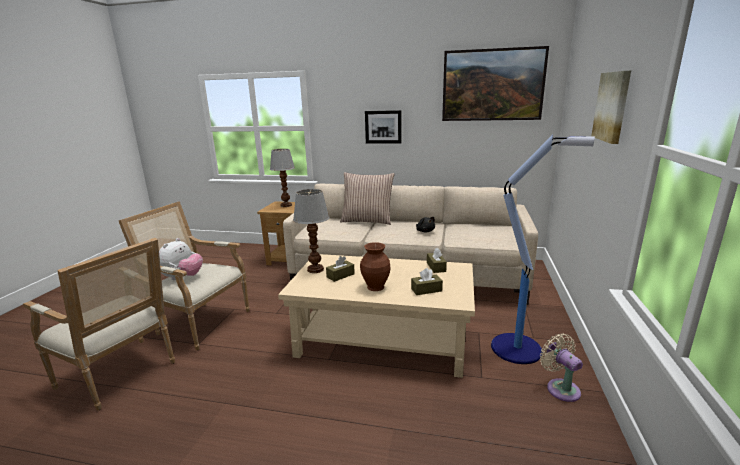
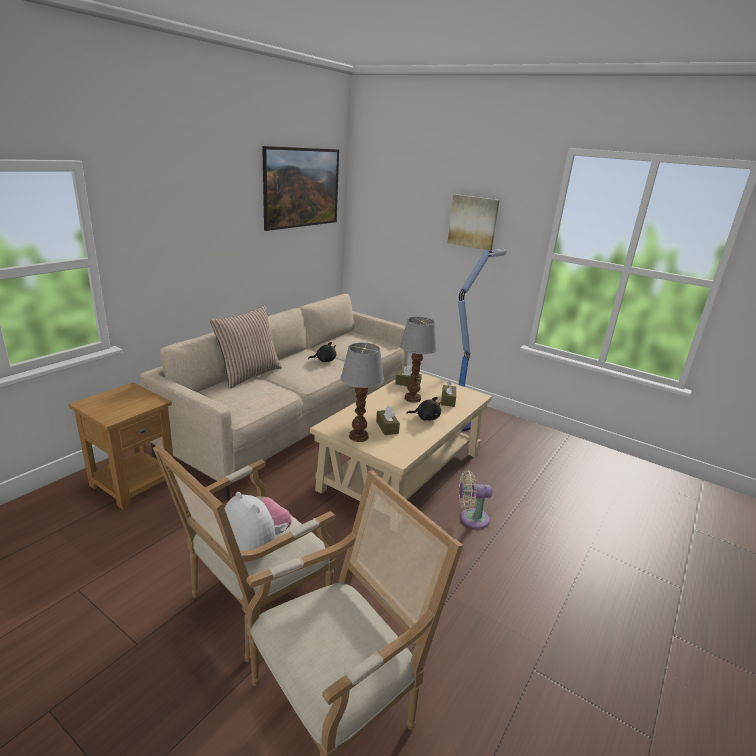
camera: 70 degrees left, 5 degrees up
(285, 205) = (116, 400): table lamp -> table lamp (412, 399)
(375, 286) = (426, 418): brown vase -> black plush toy
(383, 127) = (204, 245): picture -> none
(560, 388) = (504, 425): beige fan -> beige fan (471, 518)

